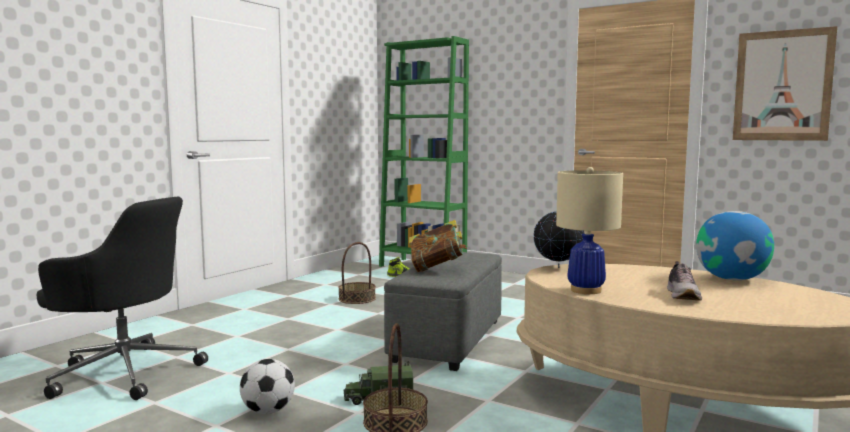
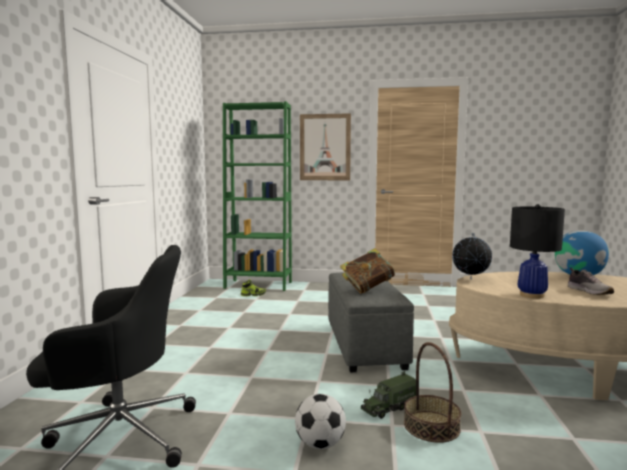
camera: 25 degrees left, 0 degrees up
(357, 299) = (245, 319): basket -> none
(586, 290) = (532, 295): beige table lamp -> black table lamp
(782, 86) = (514, 147): picture -> picture (325, 147)

